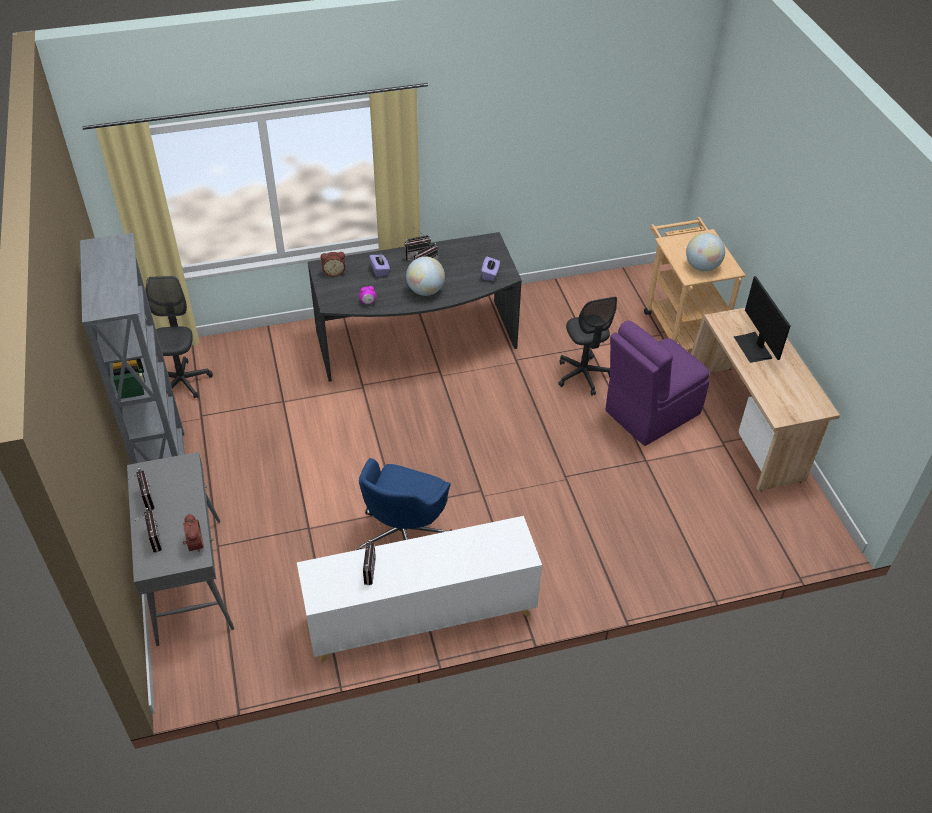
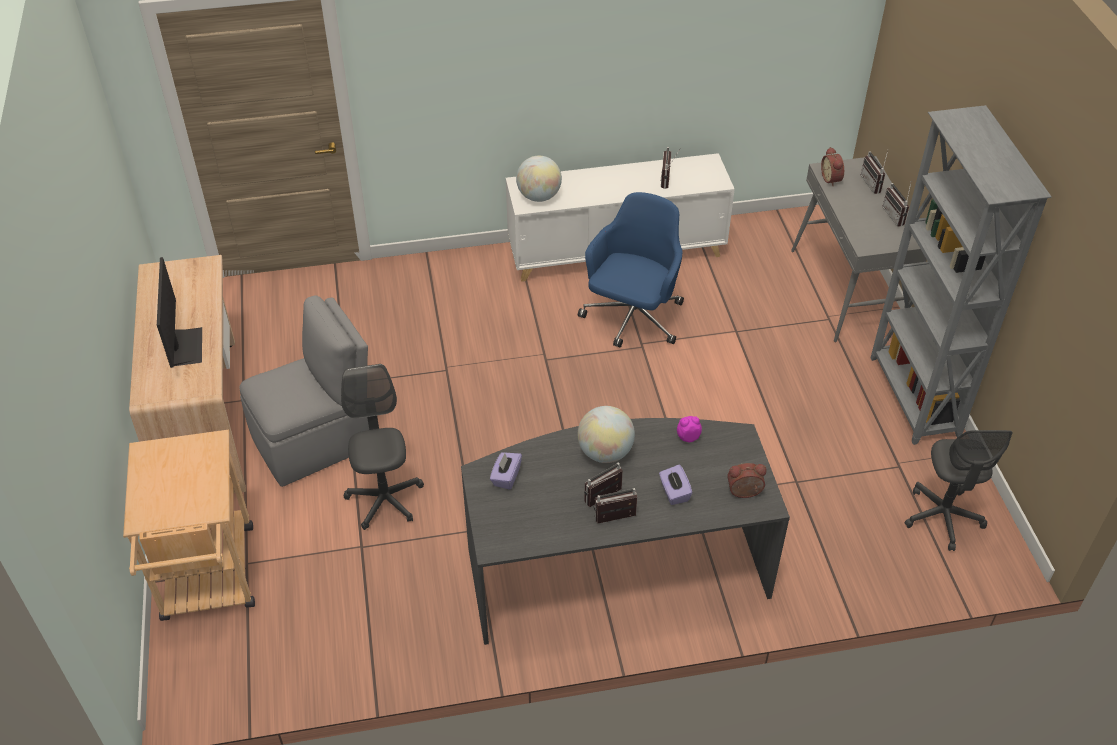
camera: 175 degrees left, 0 degrees up
(650, 413) = (315, 441): purple chair -> grey chair
(702, 267) = (185, 458): globe -> globe (539, 196)

